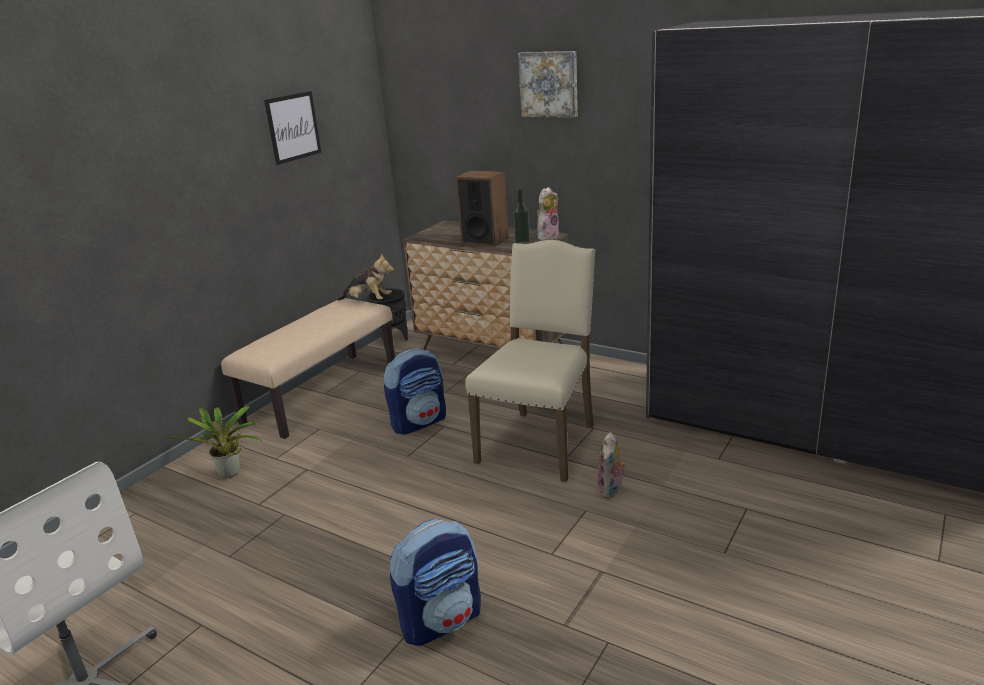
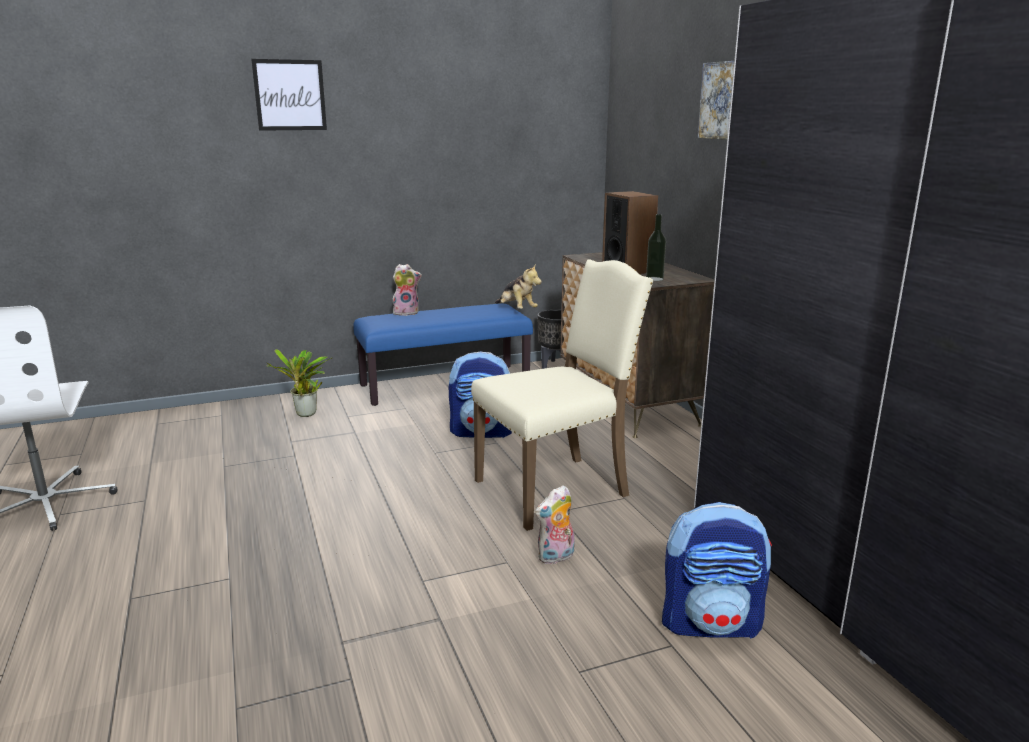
camera: 35 degrees right, 5 degrees down
(293, 127) = (483, 124): picture -> picture (290, 95)
(321, 393) = (445, 384): beige bench -> blue bench
(442, 620) = (268, 582): backpack -> backpack (711, 623)
(547, 236) = (692, 279): plush toy -> plush toy (406, 312)

